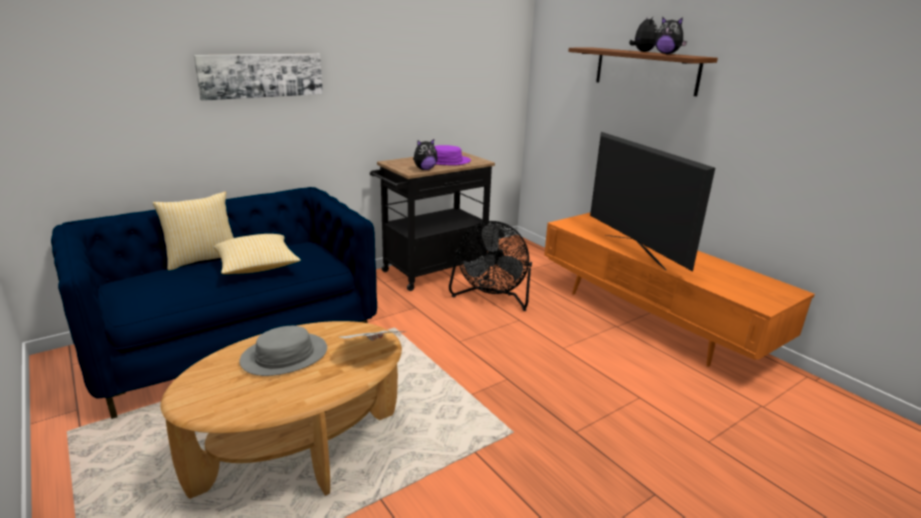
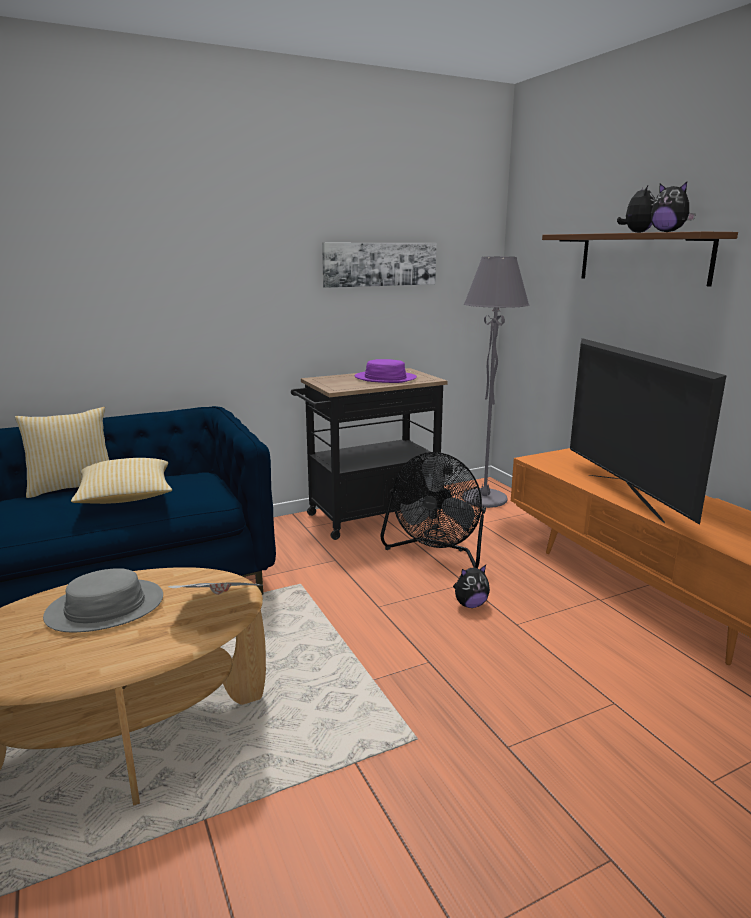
camera: 10 degrees right, 5 degrees down
(261, 75) = (157, 272): picture -> picture (379, 264)
(425, 169) = (354, 386): plush toy -> plush toy (470, 604)
(517, 253) = (485, 499): none -> grey floor lamp

